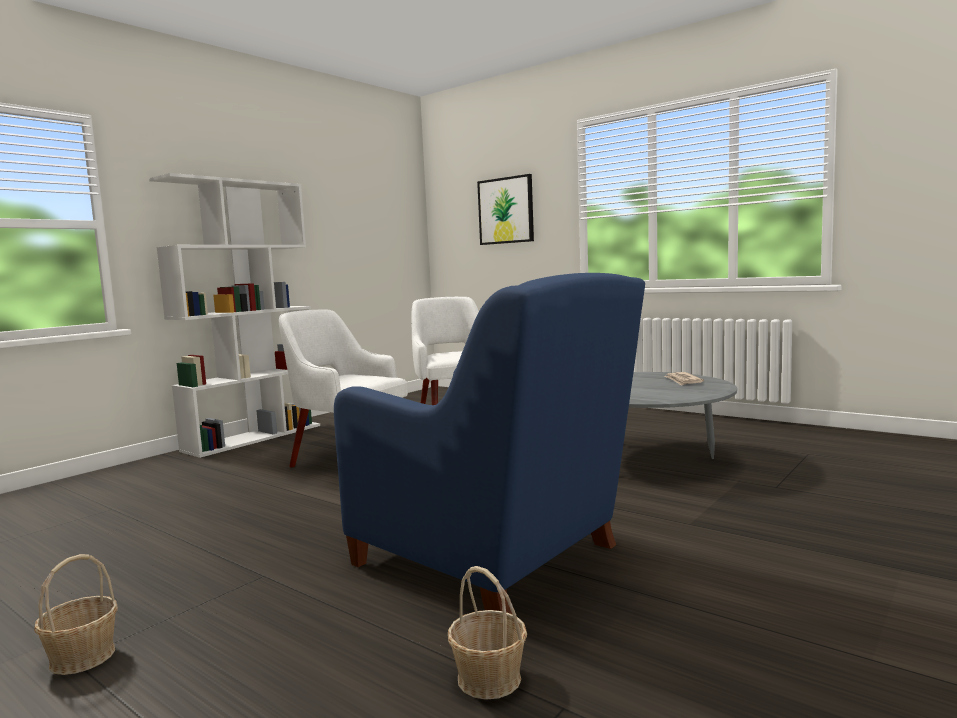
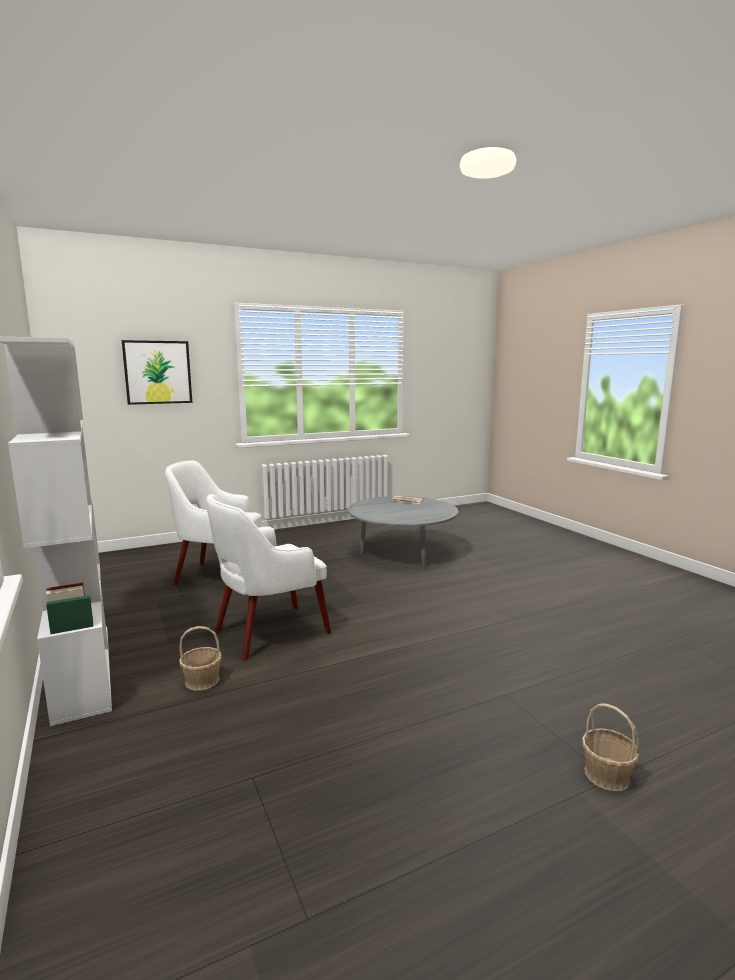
camera: 65 degrees left, 5 degrees up
(489, 679) = (650, 648): basket -> basket (202, 681)
(494, 558) = (522, 621): blue armchair -> none

